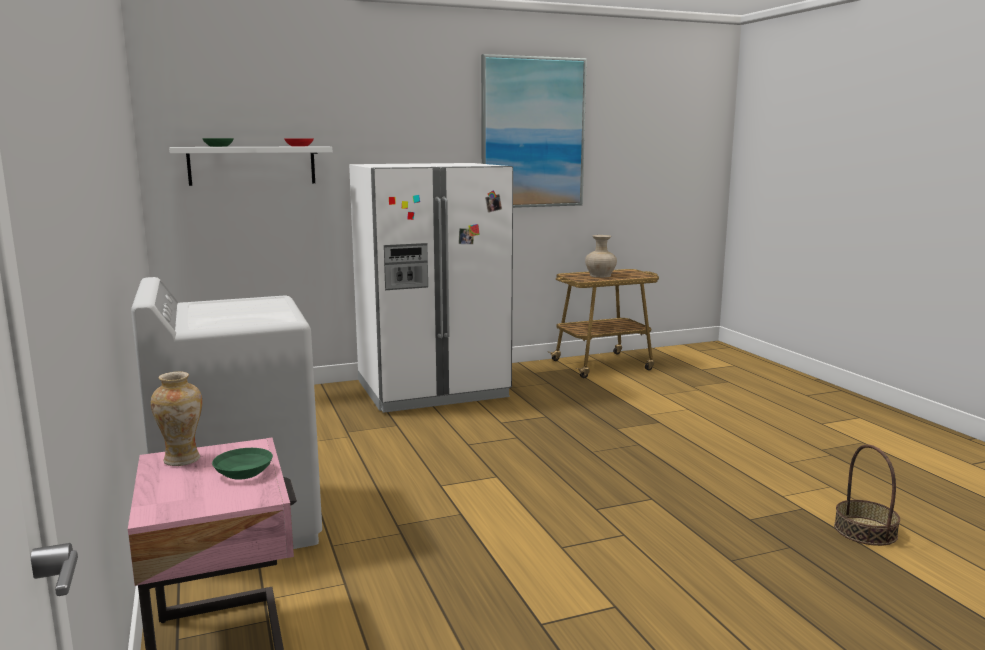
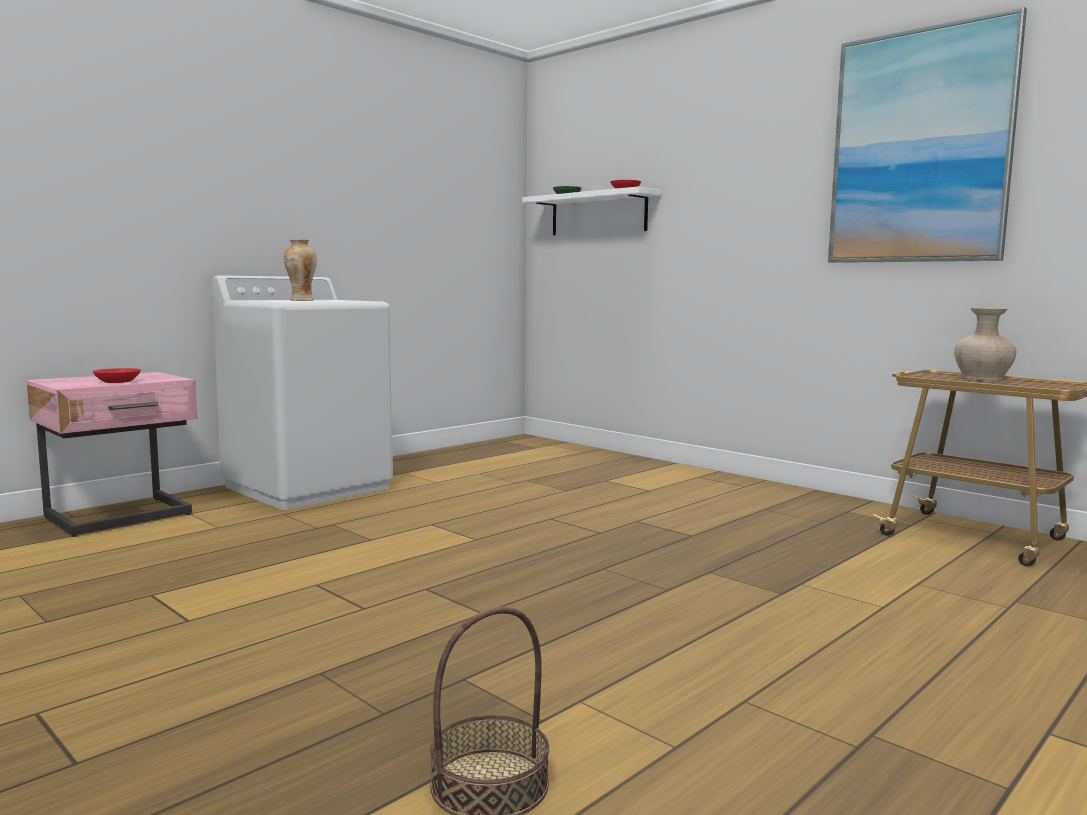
camera: 65 degrees right, 5 degrees down
(182, 460) = (144, 375): vase -> vase (301, 300)
(245, 472) = (118, 381): green bowl -> red bowl
(432, 390) = (690, 485): white fridge -> none

